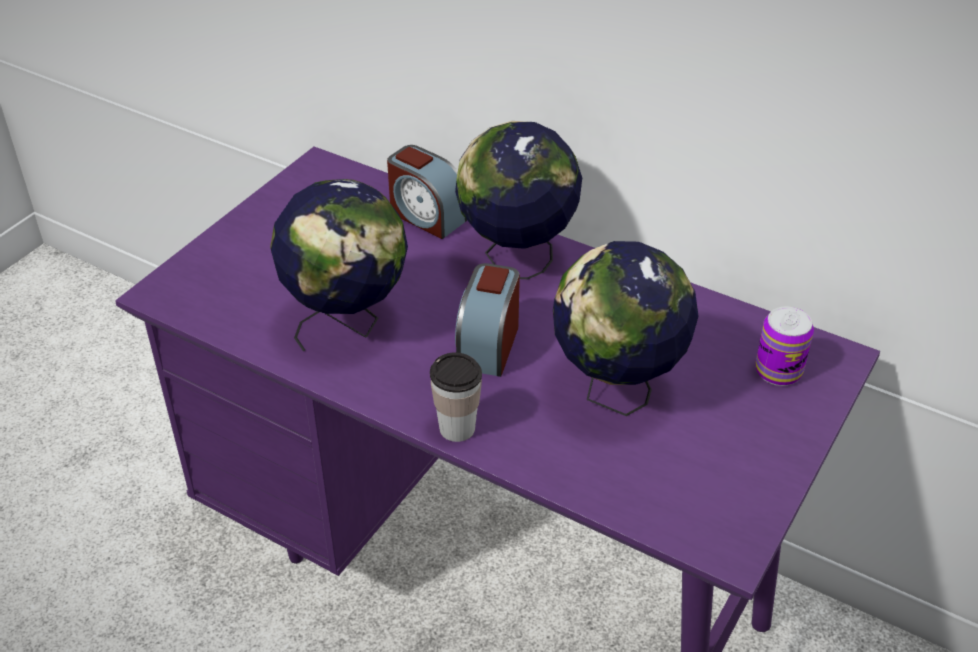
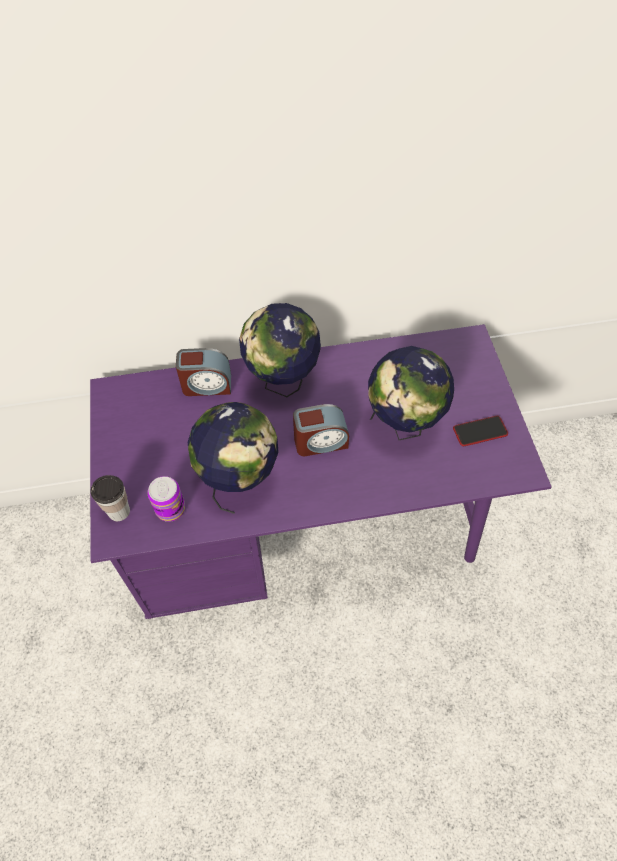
camera: 40 degrees left, 15 degrees up
(457, 428) = (355, 499): cup -> cup (119, 511)
(488, 344) = (320, 441): alarm clock -> alarm clock turned 75 degrees counterclockwise
(719, 463) = (480, 431): none -> phone
(778, 371) = (457, 364): can -> can (170, 509)

